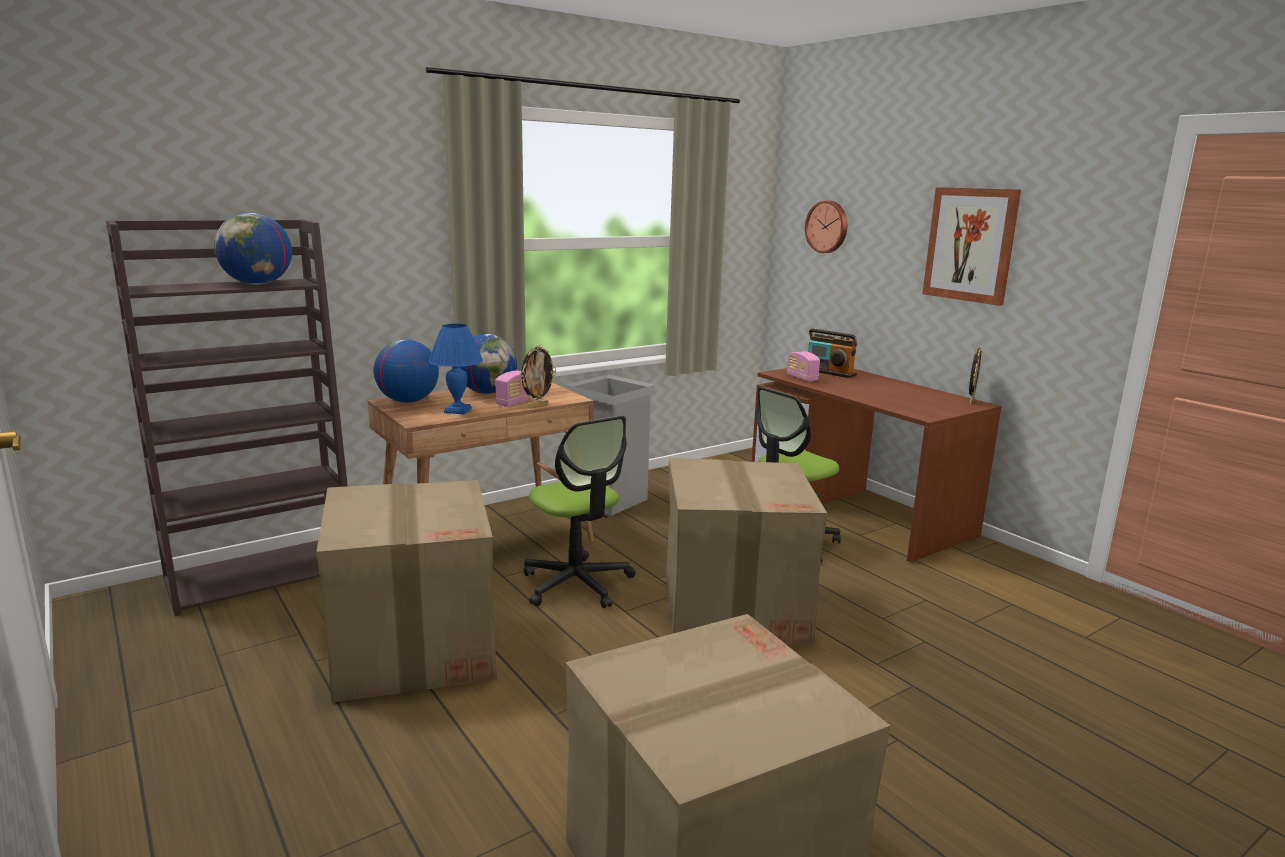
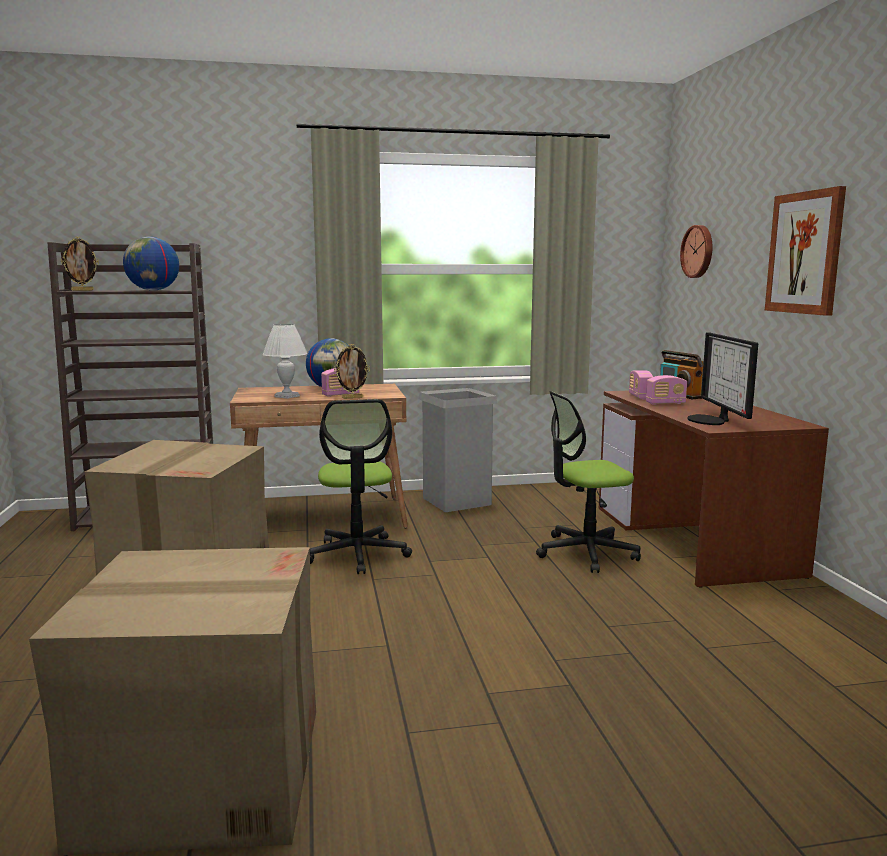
camera: 25 degrees right, 5 degrees down
(408, 401) = (263, 389): globe -> none
(457, 410) = (287, 396): blue table lamp -> white table lamp
(734, 607) = (470, 592): cardboard box -> none
(837, 386) = (665, 403): none -> radio
(907, 405) = (711, 420): none -> monitor
(970, 402) = (795, 423): picture frame -> picture frame (82, 290)

